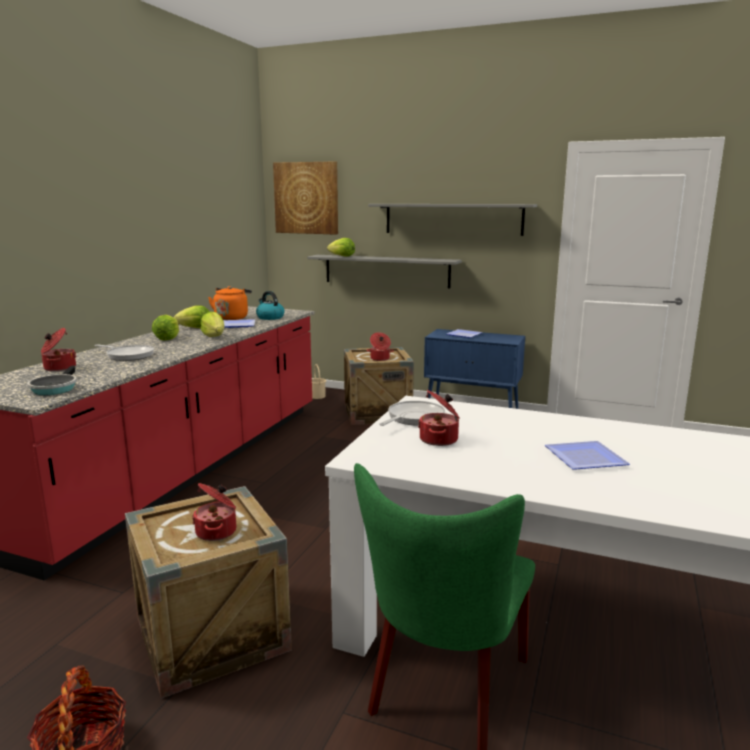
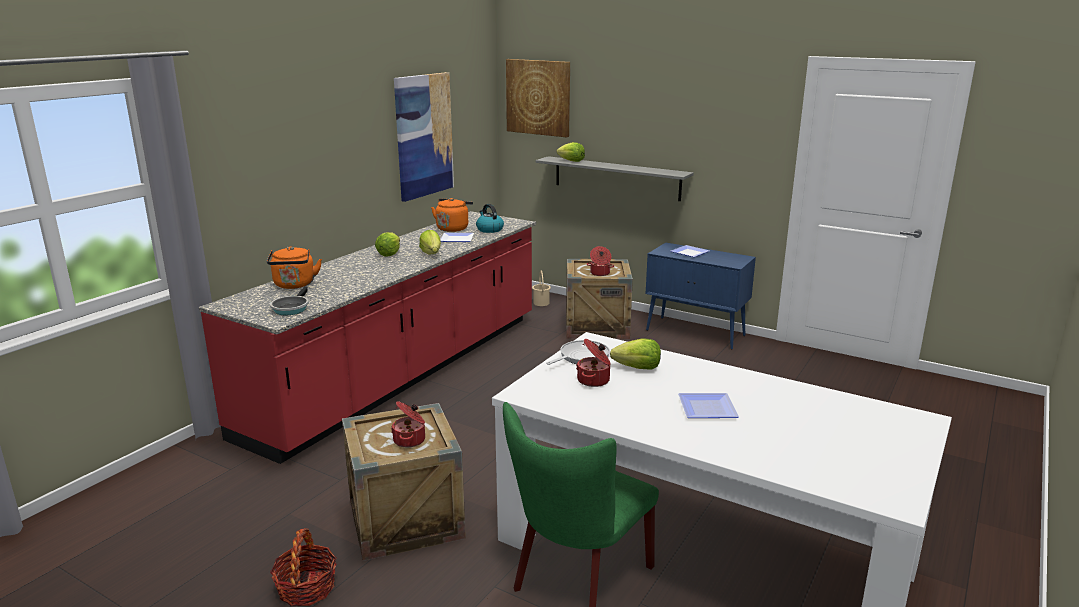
camera: 10 degrees right, 5 degrees up
(59, 368) = (294, 285): cooking pot -> orange kettle
(128, 355) = (352, 274): frying pan -> none
(195, 328) = (416, 241): lettuce -> lettuce (637, 368)
(196, 228) = (423, 135): none -> picture
(453, 219) = (686, 129): grey shelf -> none

